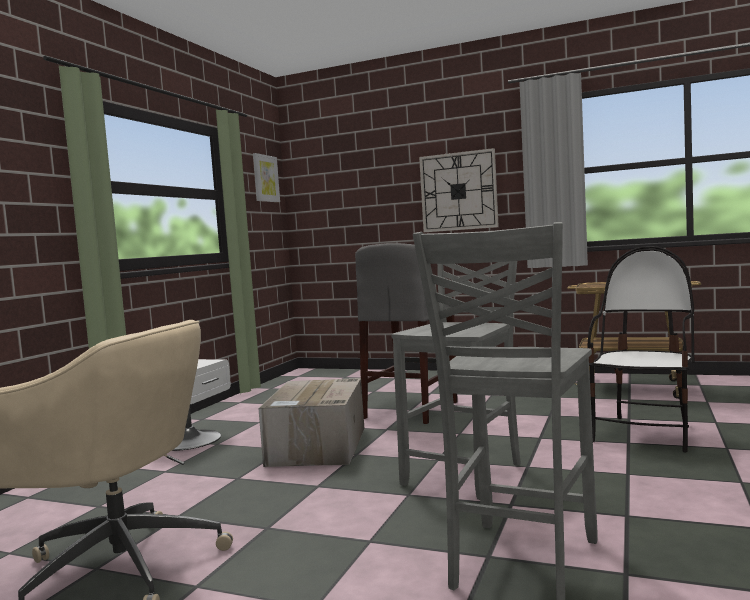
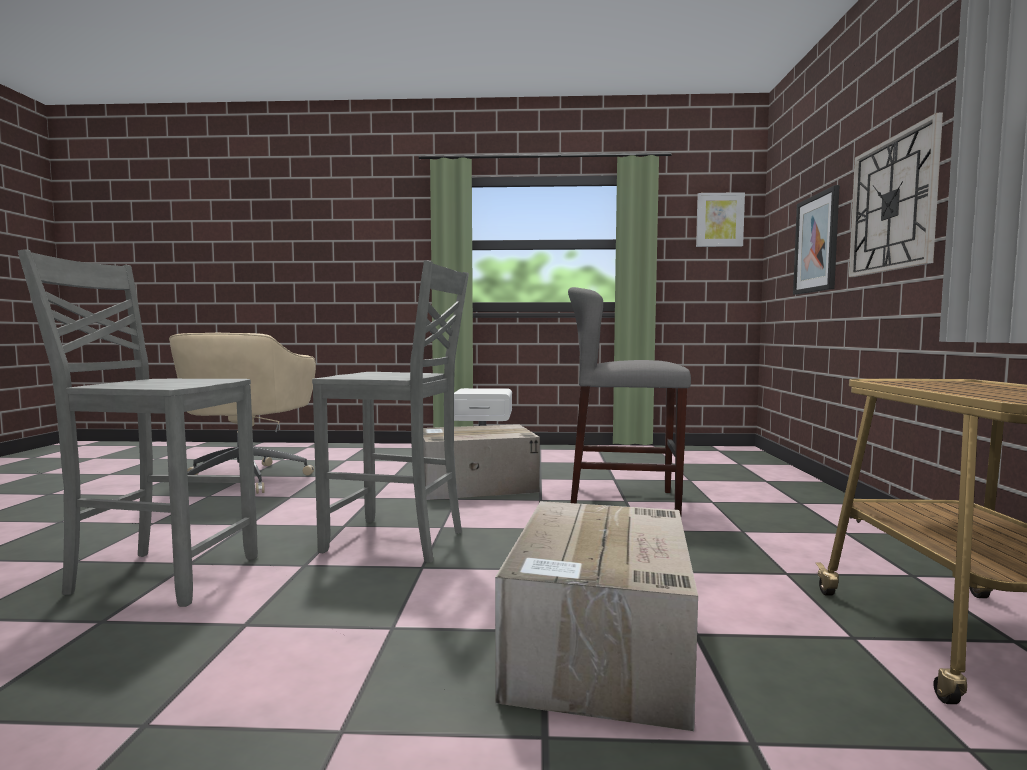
camera: 70 degrees right, 0 degrees up
(374, 207) = (816, 243): none -> picture
(645, 434) = (600, 647): chair -> cardboard box

